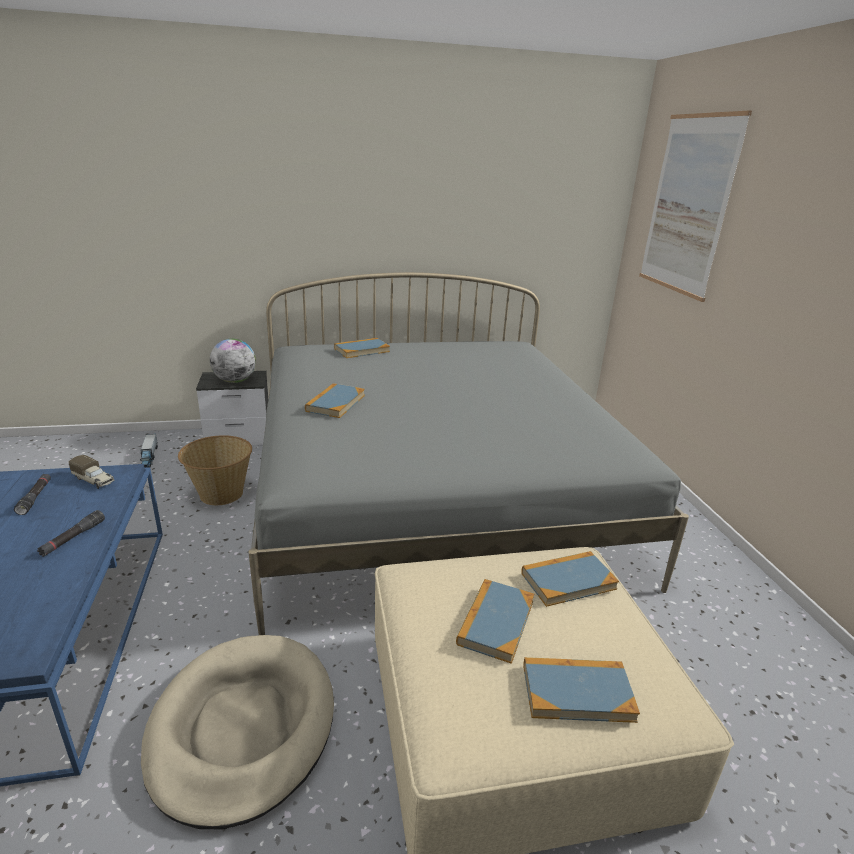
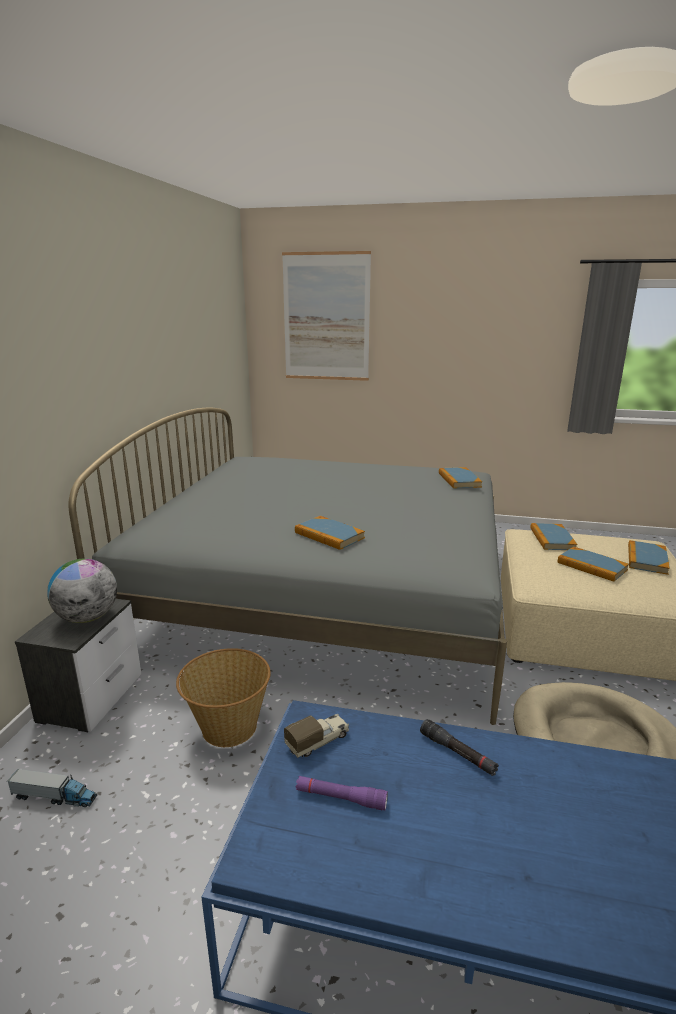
camera: 65 degrees left, 5 degrees down
(35, 497) = (341, 798): black flashlight -> purple flashlight
(362, 350) = (195, 508): book -> book (459, 480)

